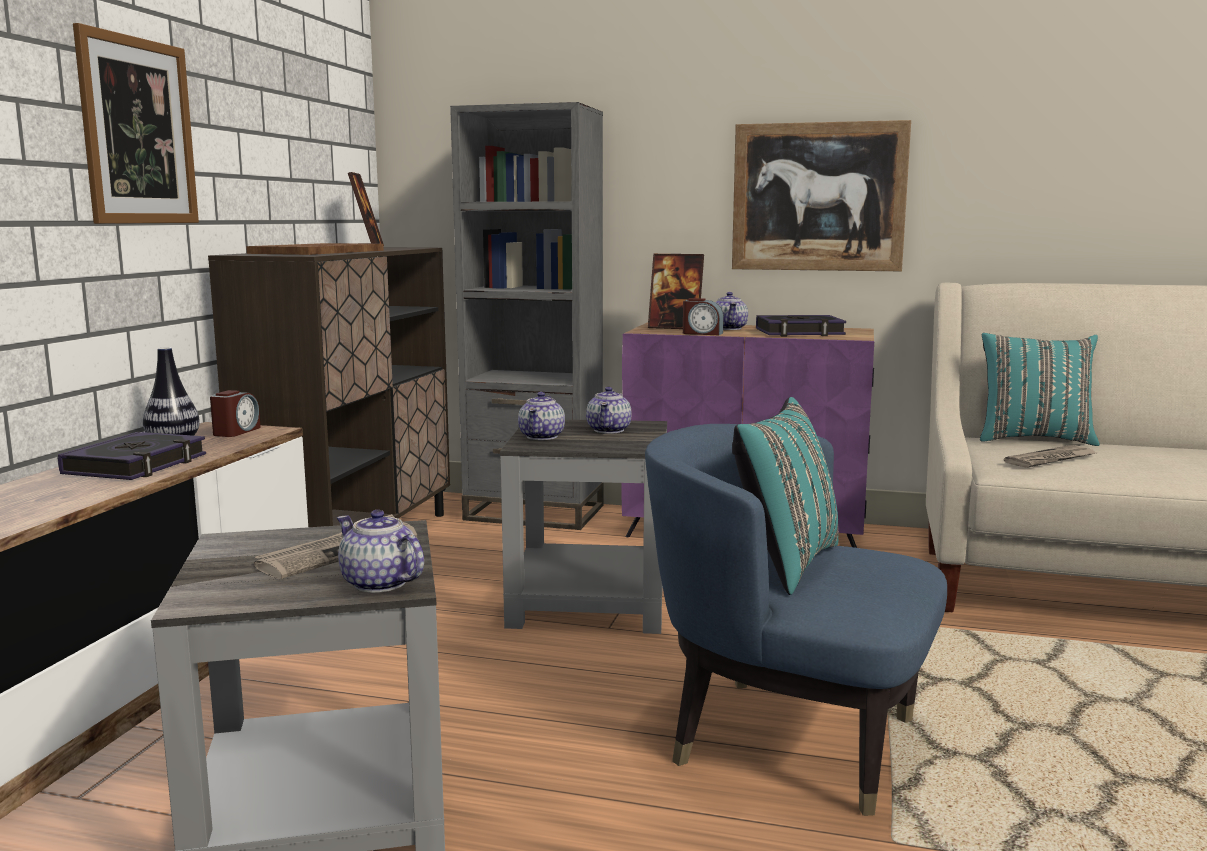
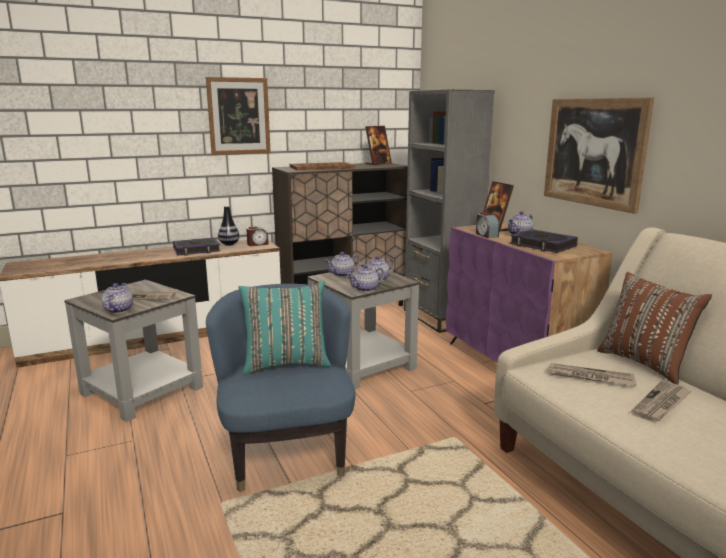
camera: 50 degrees right, 5 degrees up
(643, 442) = (366, 289): none -> teapot
(1033, 439) = (645, 363): turquoise pillow -> brown pillow
(1141, 460) = (661, 404): none -> newspaper

